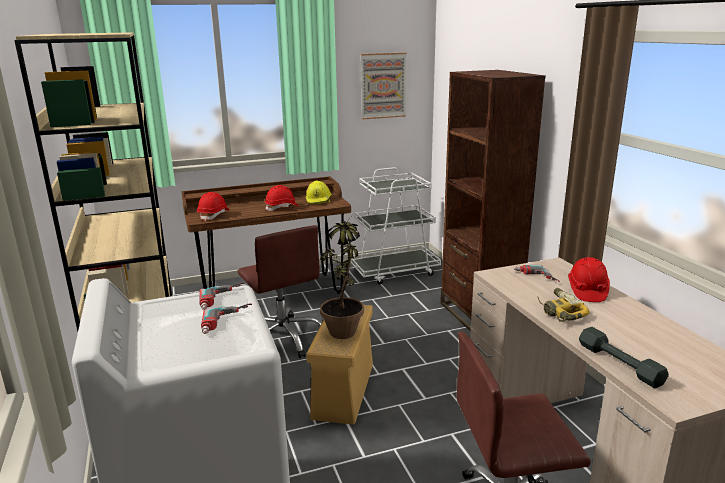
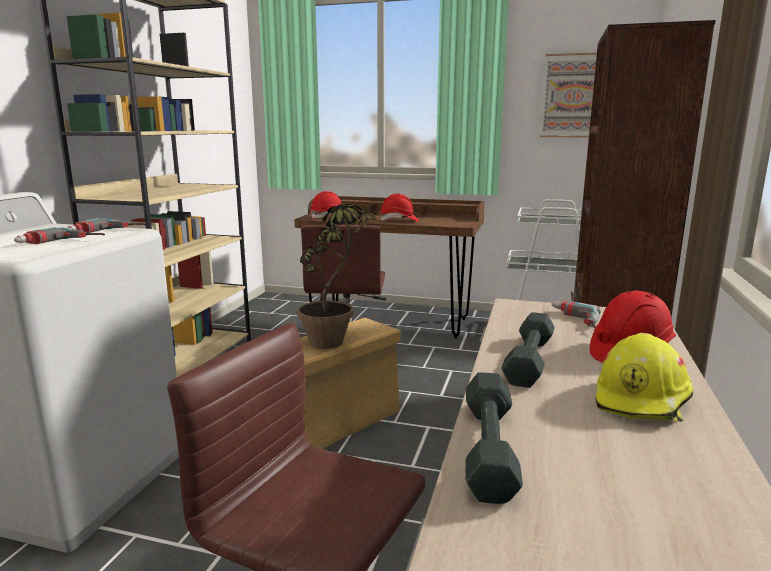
camera: 35 degrees right, 5 degrees down
(319, 200) = (448, 220): yellow hard hat -> yellow hard hat (642, 400)
(558, 311) = (529, 359): power drill -> grey dumbbell

